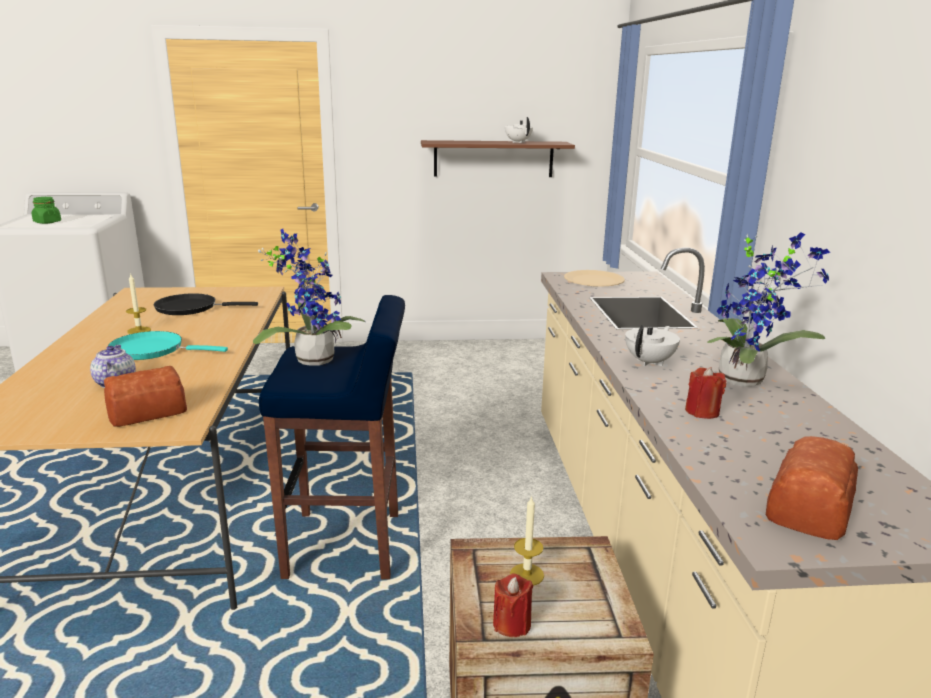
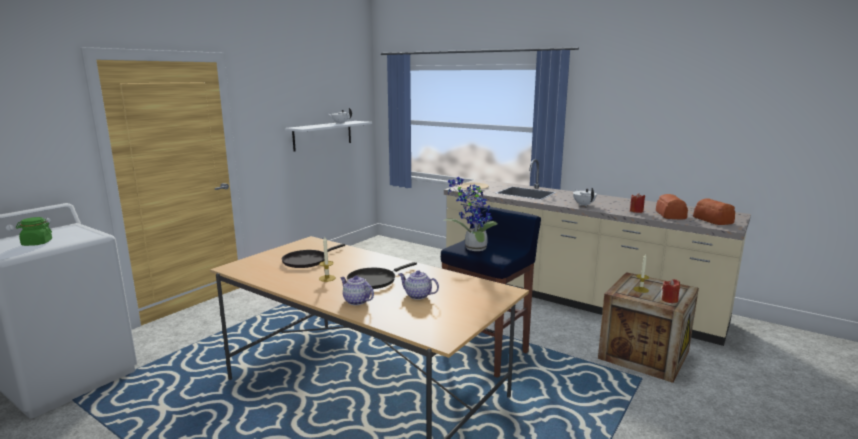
camera: 50 degrees left, 5 degrees down
(72, 361) = (356, 301): none -> teapot
(145, 412) = (475, 295): bread -> bread (670, 215)
(152, 350) = (374, 280): turquoise frying pan -> black frying pan
(493, 158) = (323, 135): brown shelf -> white shelf
(746, 380) = (614, 201): potted plant -> none

